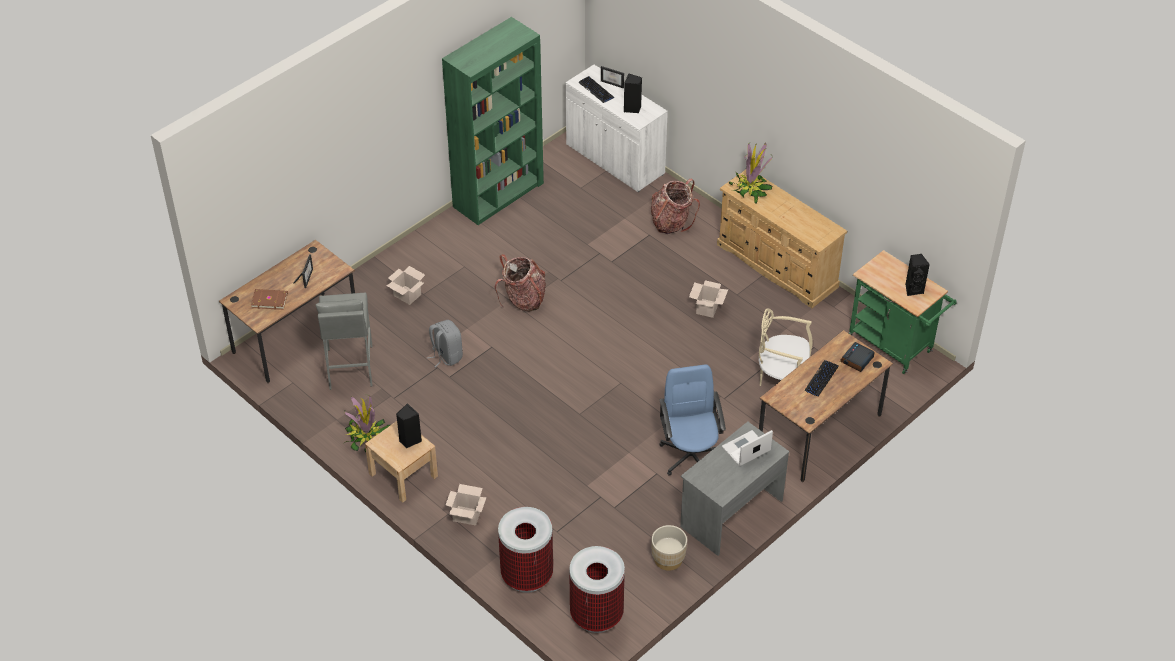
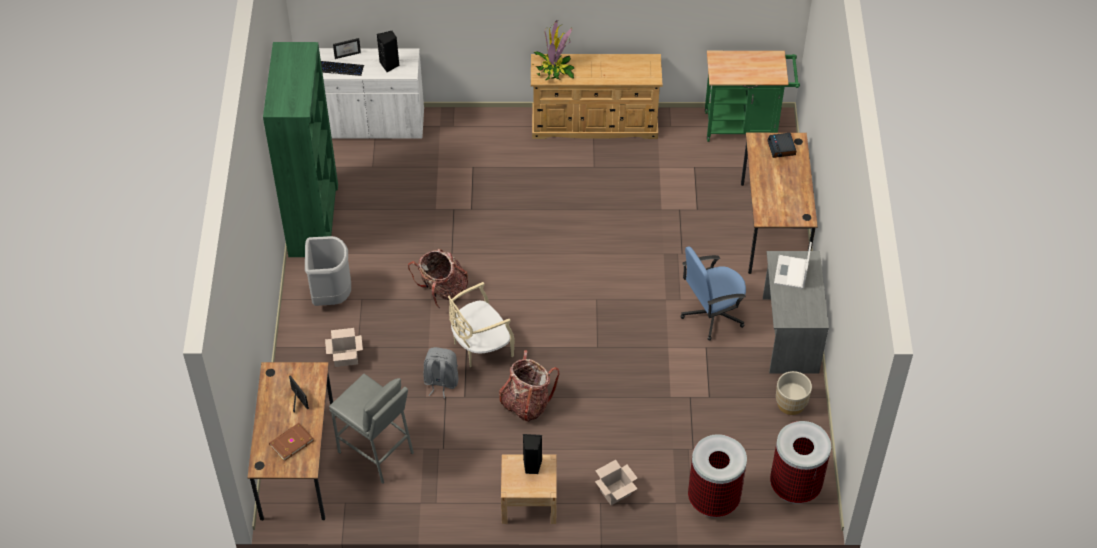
camera: 45 degrees left, 5 degrees up
(366, 437) = (462, 497): potted plant -> none
(447, 250) = (331, 296): none -> grey trash can
(671, 222) = (477, 145): backpack -> backpack (526, 403)
(691, 455) = (711, 314): blue office chair -> blue office chair turned 60 degrees counterclockwise
(707, 307) = (585, 193): cardboard box -> none
(782, 377) = (701, 206): beige chair -> beige chair (480, 346)
(821, 379) = (776, 180): keyboard -> none
(913, 289) = (762, 66): black speaker -> none

